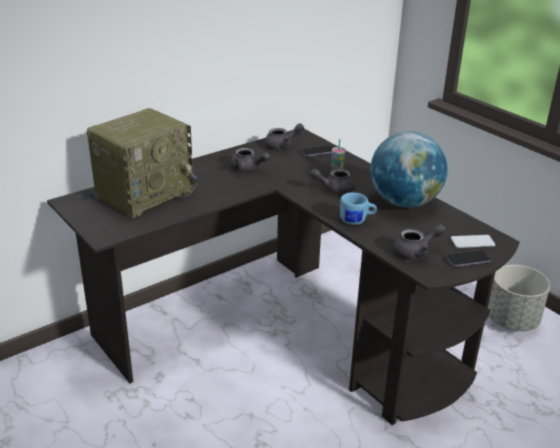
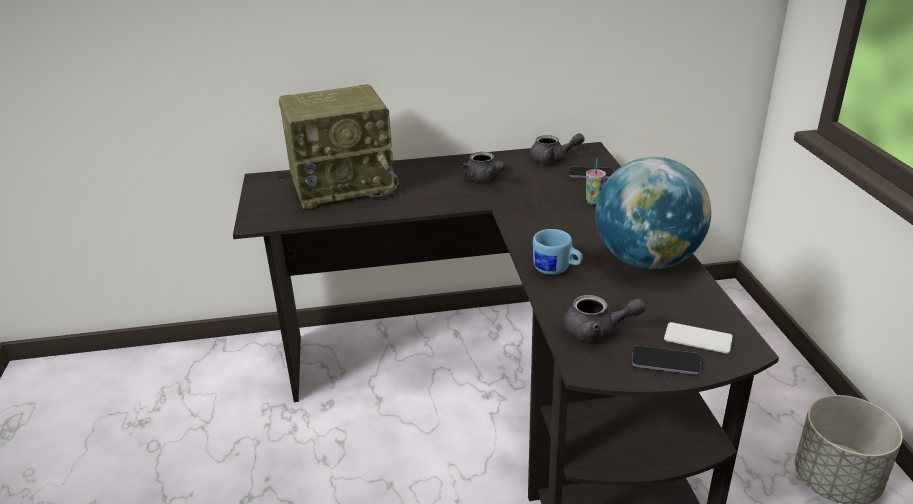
camera: 30 degrees right, 0 degrees up
(334, 189) = (566, 223): grey teapot -> none

